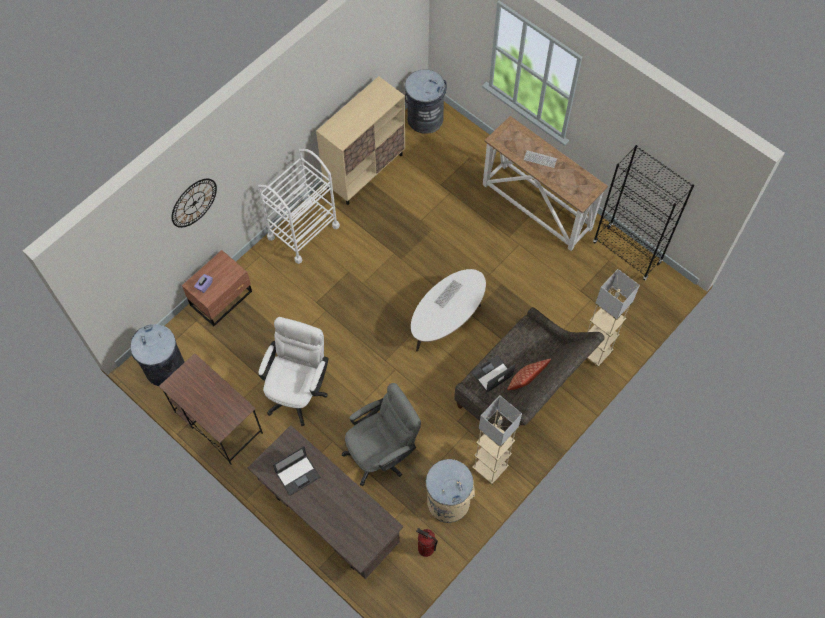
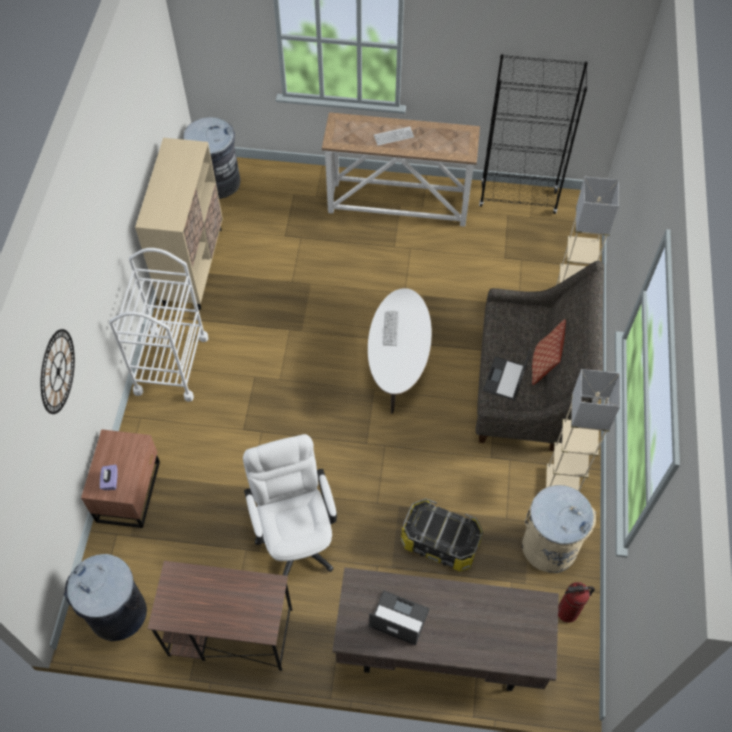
camera: 35 degrees left, 5 degrees down
(298, 474) = (398, 617): laptop -> laptop turned 90 degrees counterclockwise
(382, 452) = (440, 542): grey office chair -> storage box

